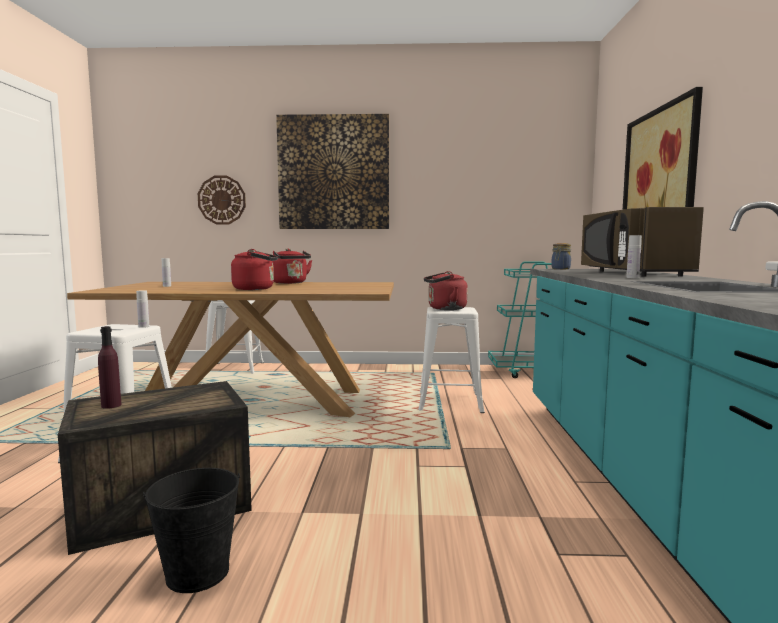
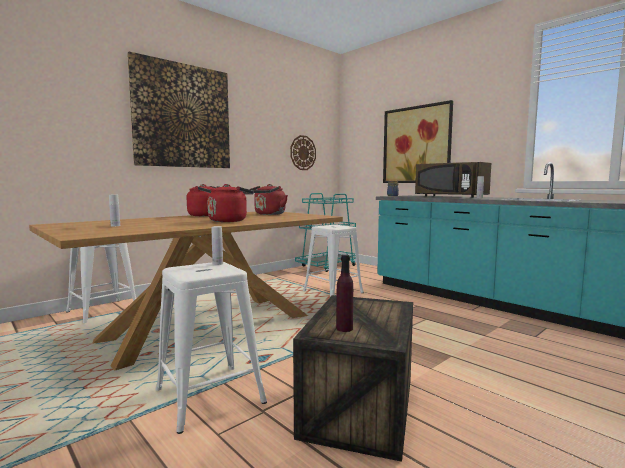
camera: 45 degrees left, 0 degrees up
(197, 573) = (479, 418): black bucket -> none
(222, 200) = (64, 131): wall clock -> wall clock (303, 153)
(444, 309) = (330, 226): red kettle -> red kettle (269, 214)

